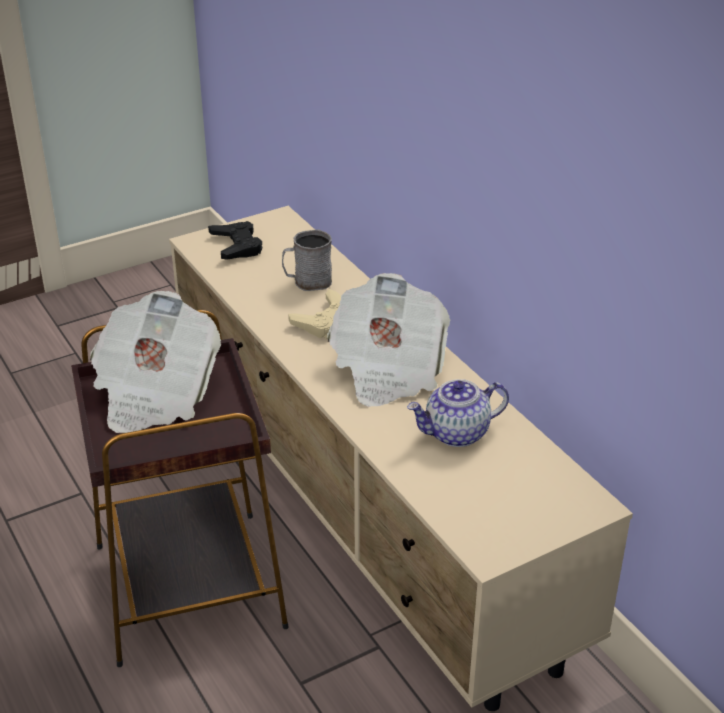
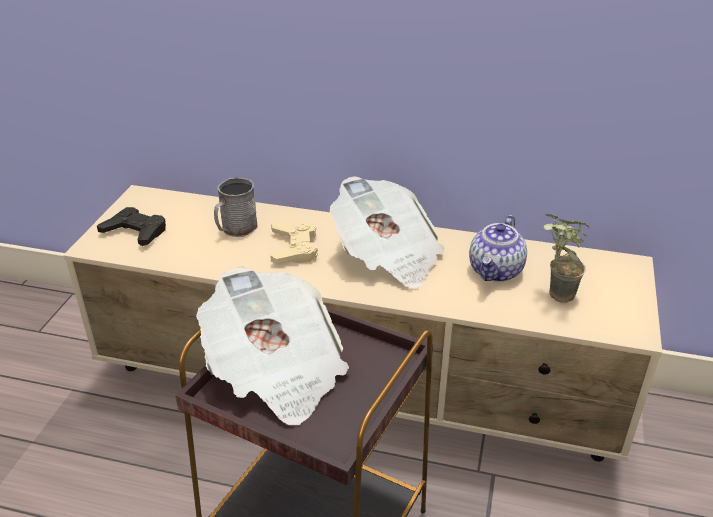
camera: 45 degrees left, 0 degrees up
(472, 481) = (553, 294): none -> potted plant

